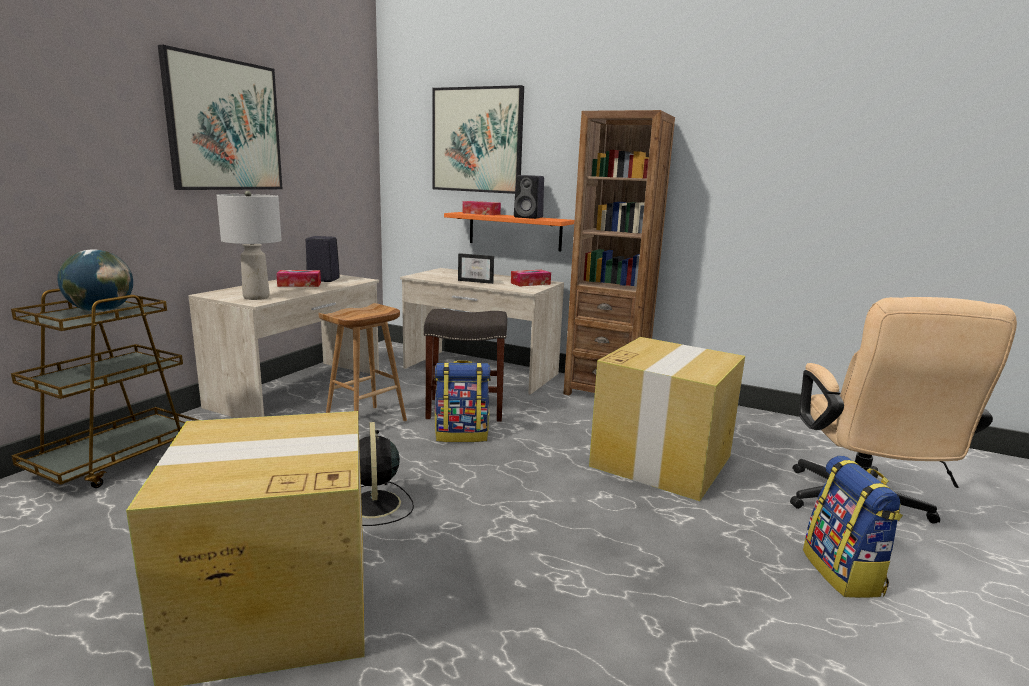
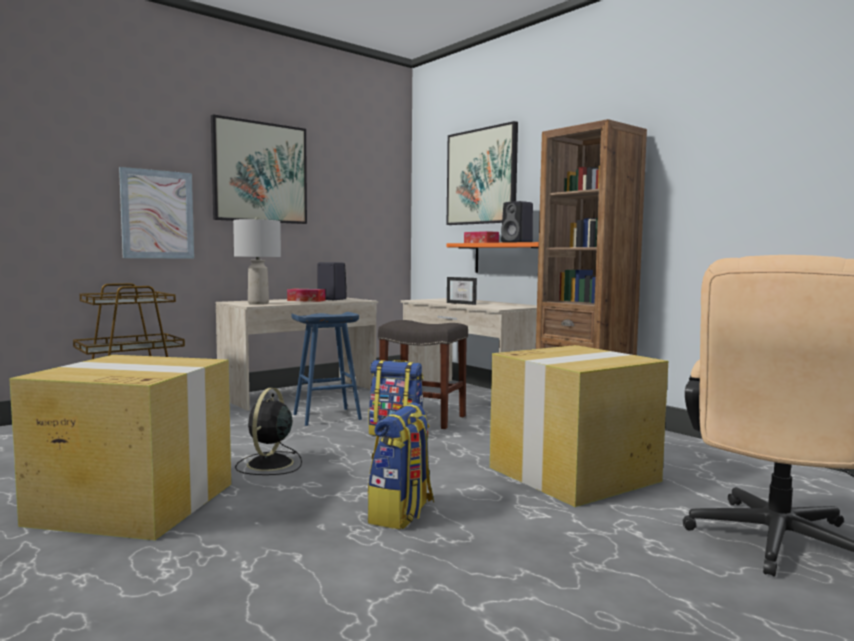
camera: 25 degrees right, 10 degrees down
(100, 311) = (134, 300): globe -> none
(102, 186) = (157, 214): none -> picture
(365, 422) = (326, 417): brown stool -> blue stool
(530, 283) = (513, 306): tissue box -> none
(843, 573) = (672, 585): backpack -> backpack (401, 514)

